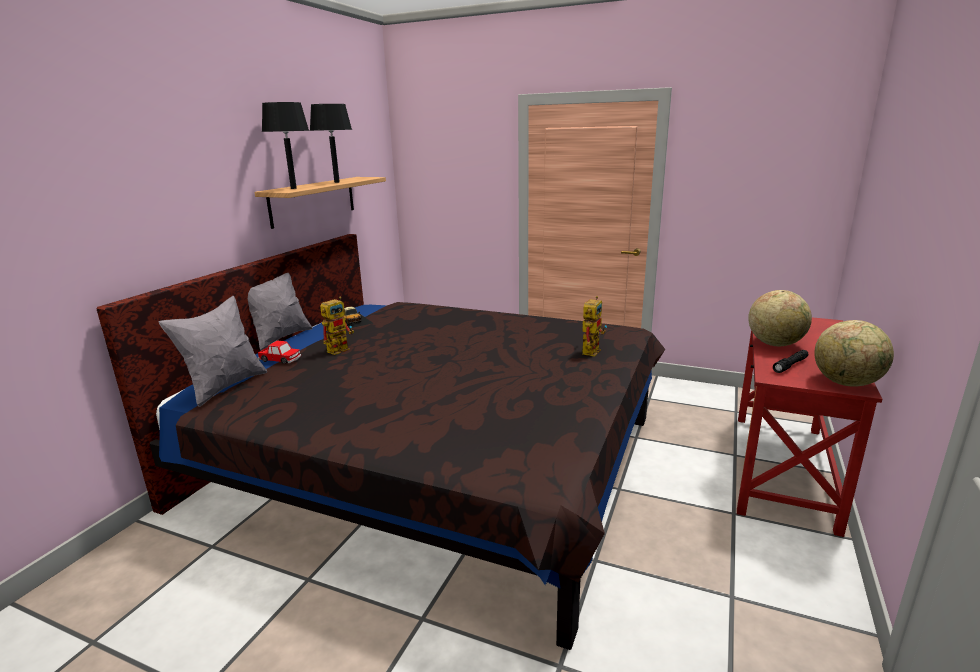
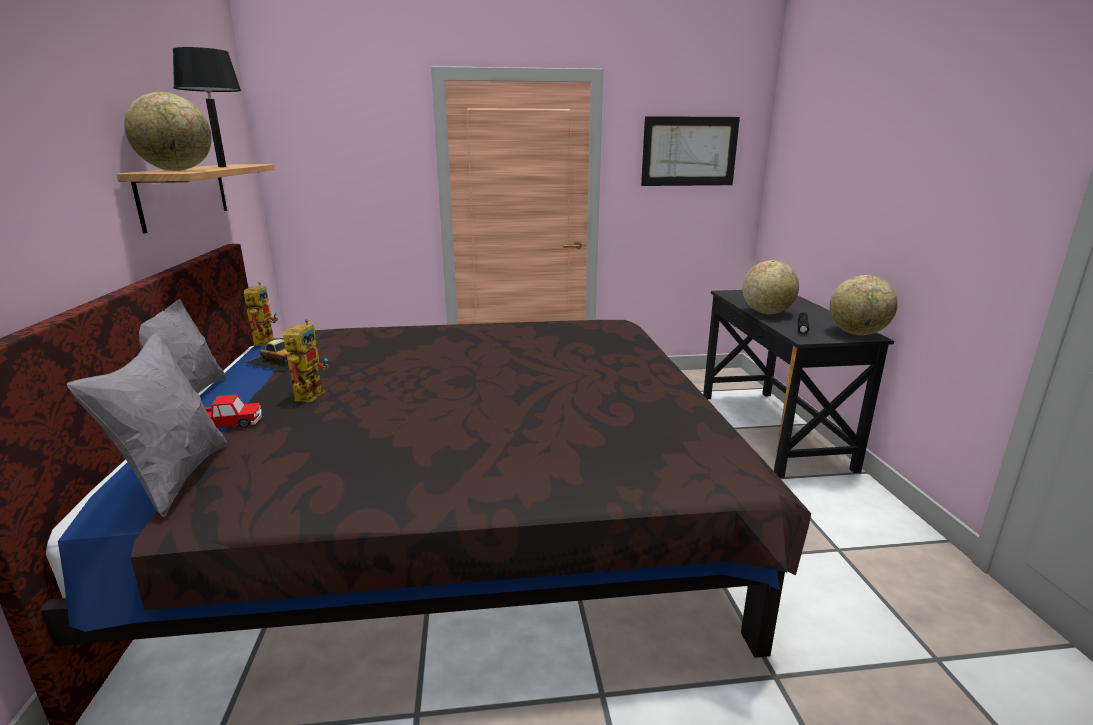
camera: 30 degrees left, 0 degrees up
(294, 188) = (177, 170): black table lamp -> globe
(591, 350) = (610, 345): toy robot -> toy robot (265, 340)
(762, 166) = (689, 151): none -> picture
(782, 468) = (772, 430): red desk -> black desk

